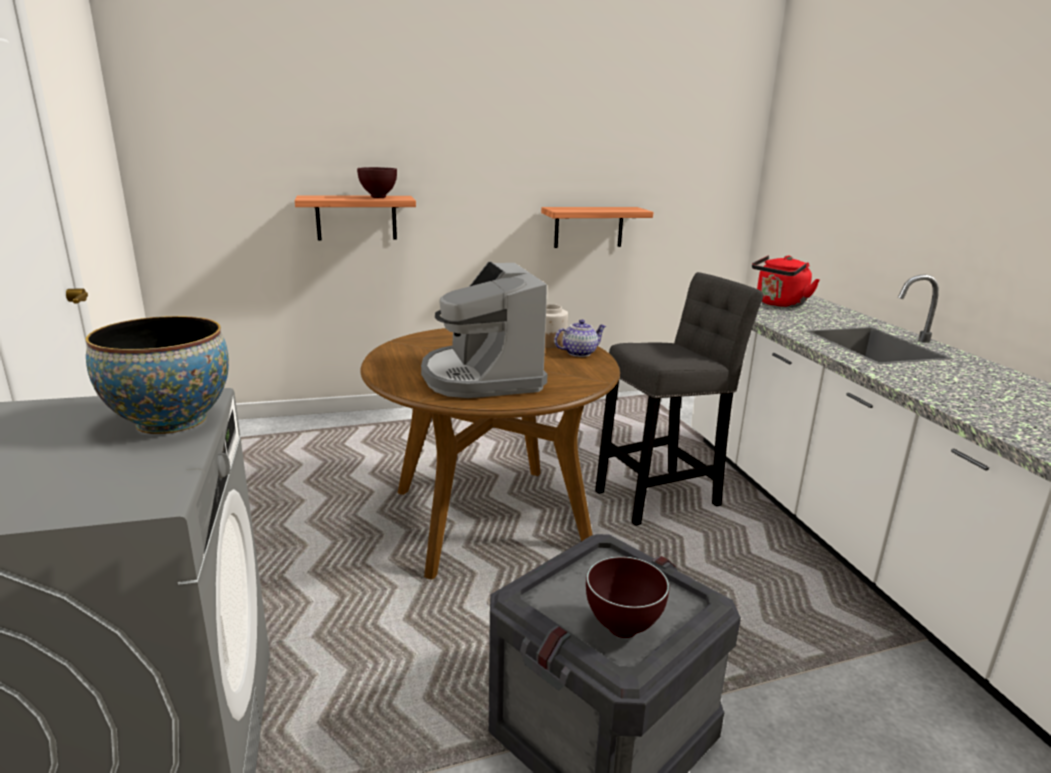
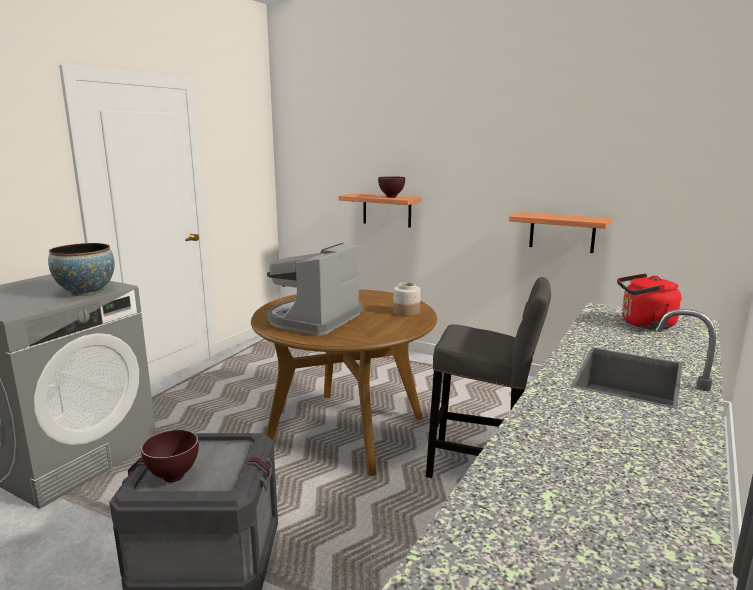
camera: 45 degrees right, 5 degrees down
(579, 353) = (407, 322): teapot -> none

